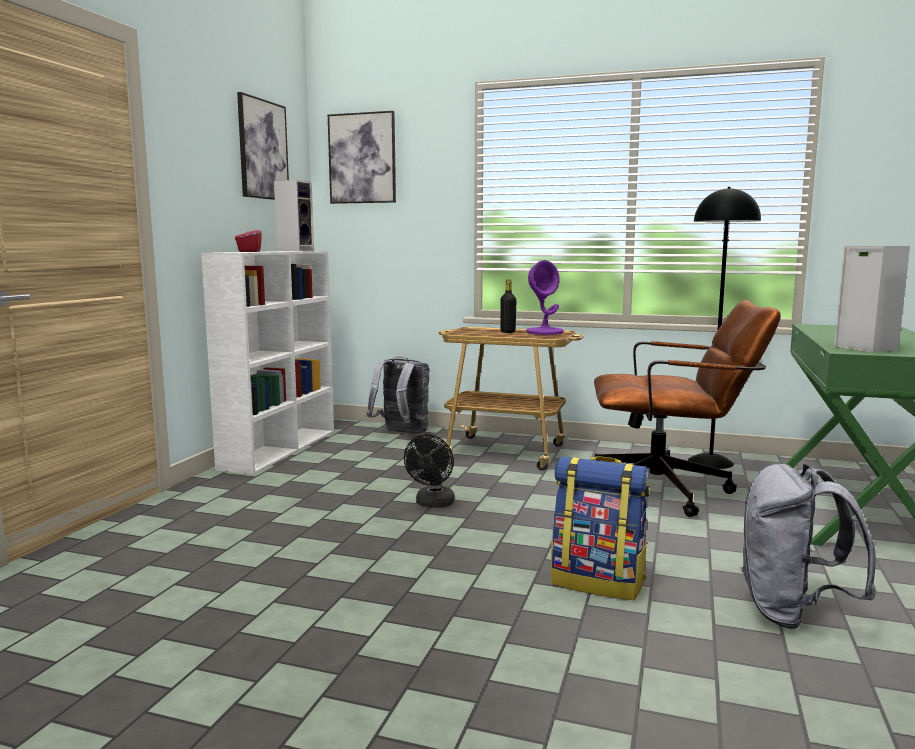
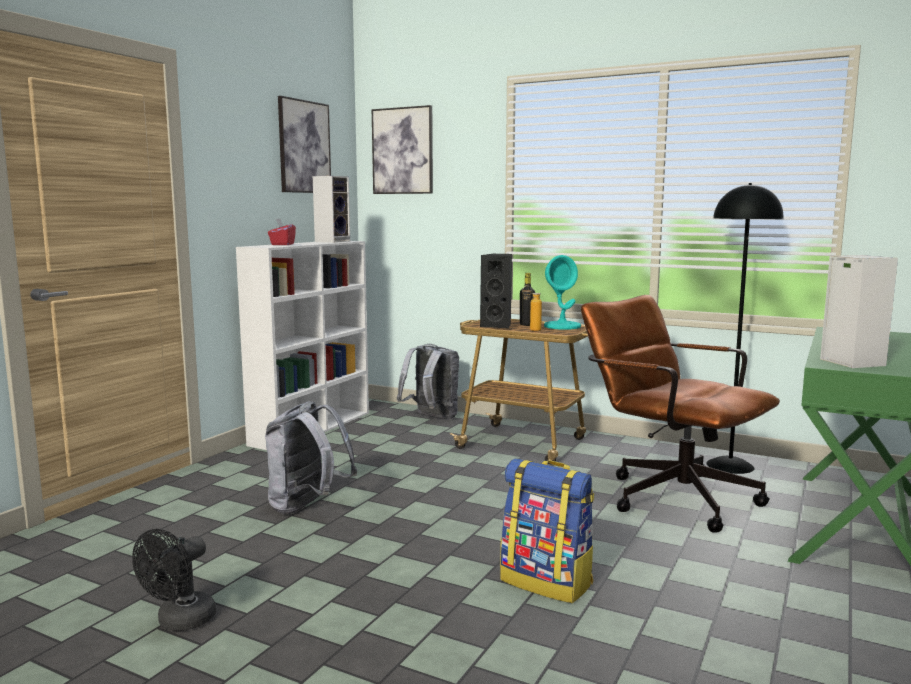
camera: 10 degrees right, 0 degrees up
(433, 504) = (427, 492): black fan -> black fan (180, 622)
(481, 333) = (498, 325): none -> black speaker
(517, 336) = (531, 330): none -> bottle
(545, 332) = (562, 326): purple table lamp -> turquoise table lamp
(671, 492) = (670, 495): brown office chair -> brown office chair turned 150 degrees counterclockwise
(792, 612) = (726, 630): grey backpack -> grey backpack (307, 507)

